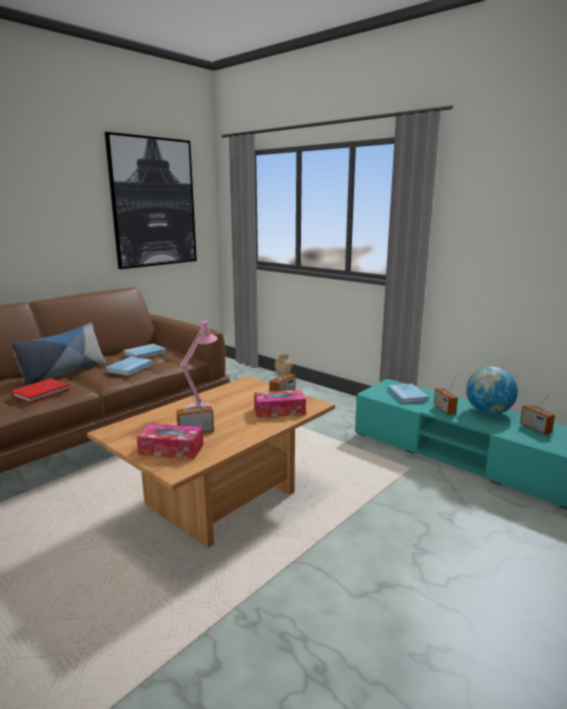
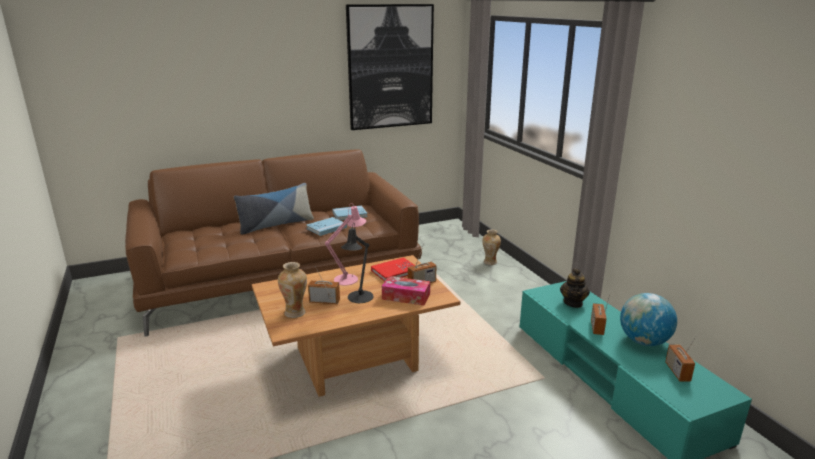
camera: 25 degrees right, 5 degrees up
(41, 392) = (248, 240): red book -> red book (394, 271)
(171, 449) = (295, 312): tissue box -> vase
(231, 422) = (359, 298): none -> black table lamp
(407, 395) = (573, 303): blue book -> teapot

